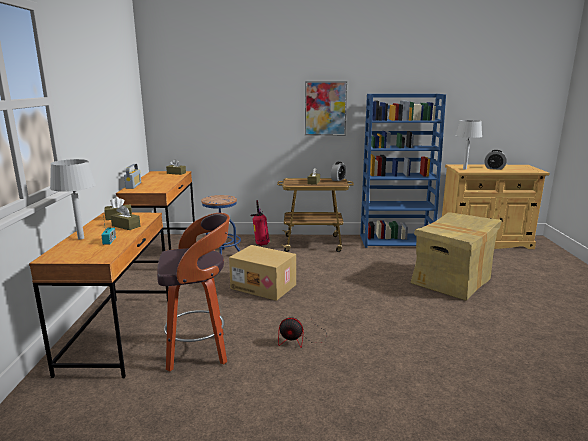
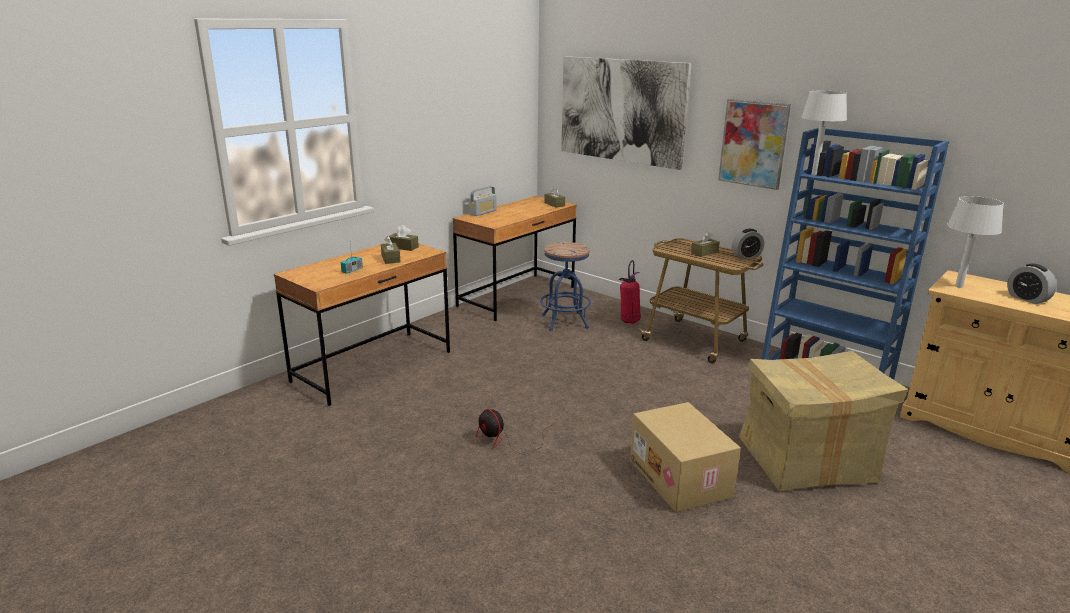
camera: 40 degrees right, 5 degrees up
(81, 238) = (340, 261): grey table lamp -> grey table lamp (815, 174)
(199, 351) = (407, 410): stool -> none
(222, 96) = (622, 110): none -> picture
(264, 286) = (556, 372): cardboard box -> cardboard box (681, 478)

